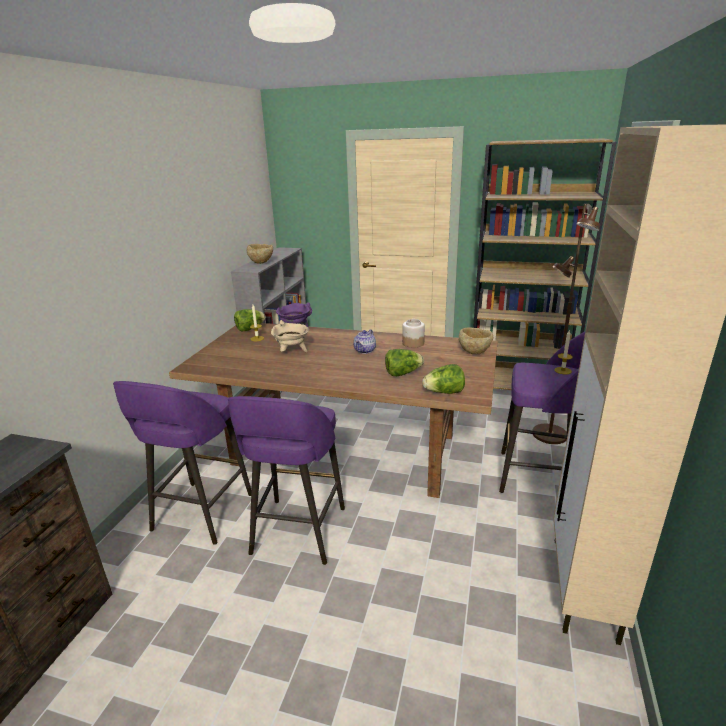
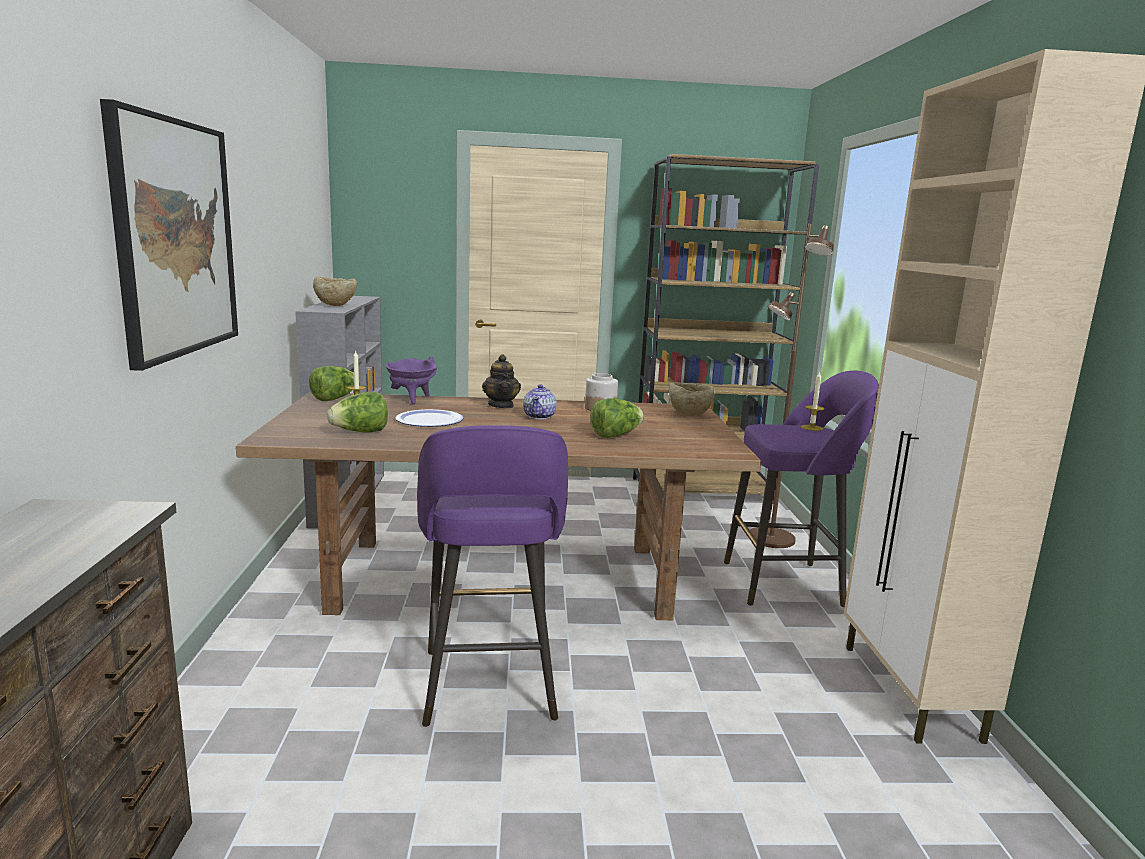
camera: 20 degrees left, 10 degrees down
(118, 257) = (176, 238): none -> picture
(201, 514) = (305, 685): purple stool -> none
(292, 352) = (429, 420): beige cooking pot -> plate
(348, 338) = (501, 405): none -> teapot
(444, 392) = (689, 450): lettuce -> lettuce (360, 432)

